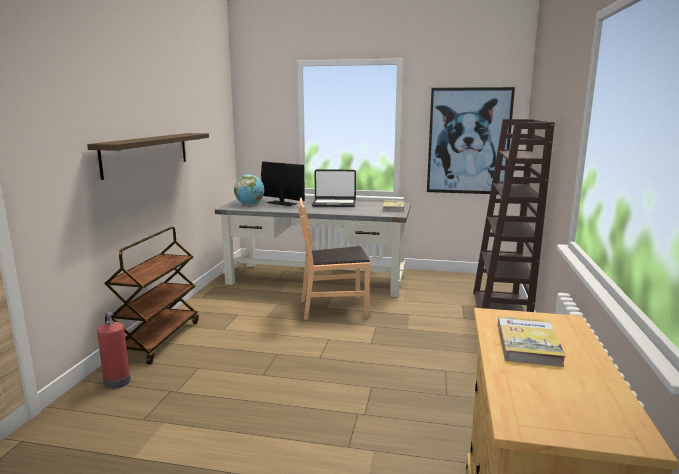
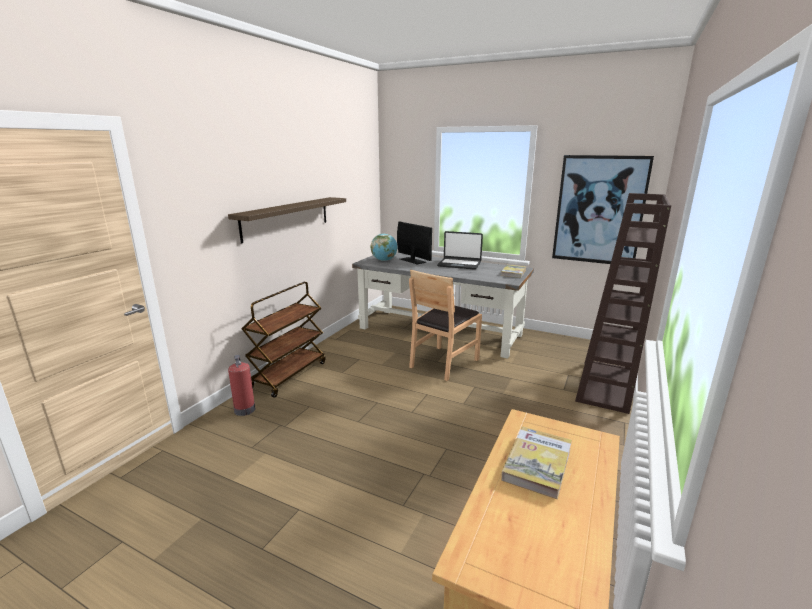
camera: 15 degrees right, 5 degrees up
(334, 308) = (443, 363): brown chair -> brown chair turned 60 degrees counterclockwise

